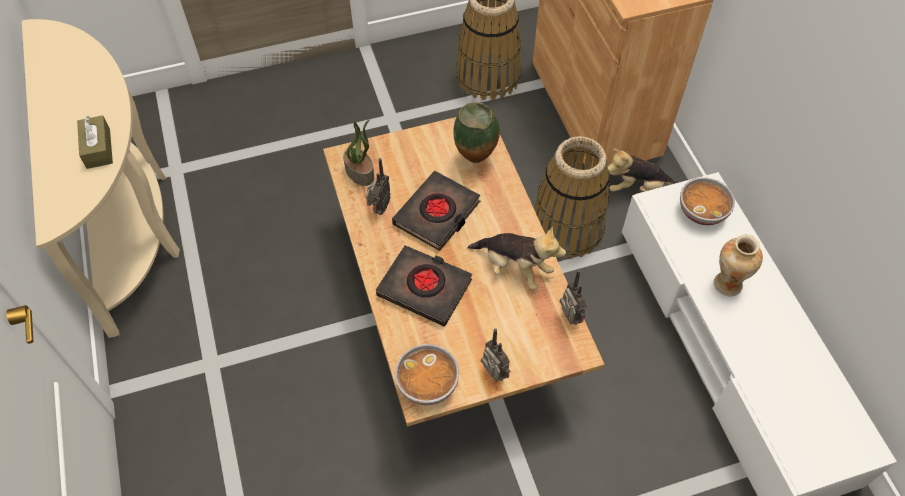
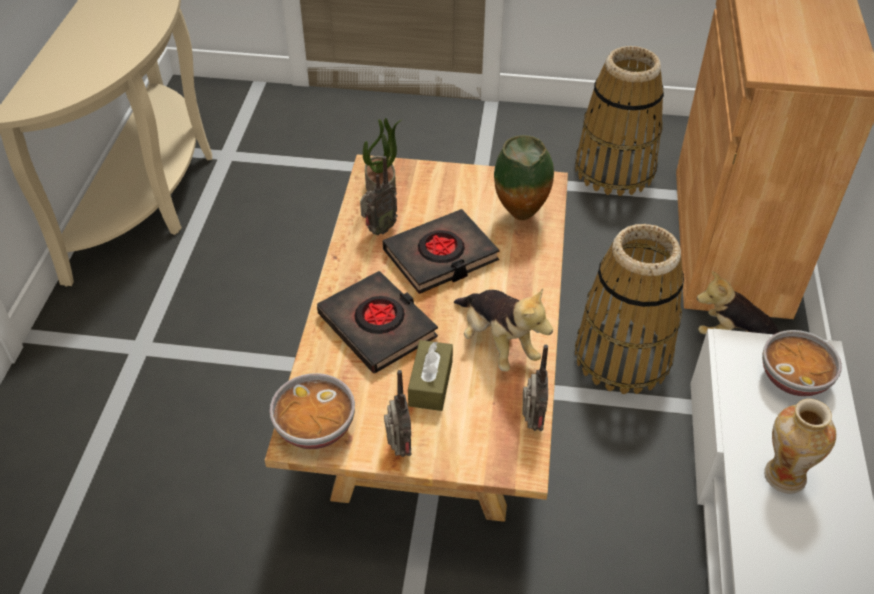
camera: 25 degrees right, 10 degrees down
(98, 148) = (107, 60): brown tissue box -> brown tissue box (430, 383)

